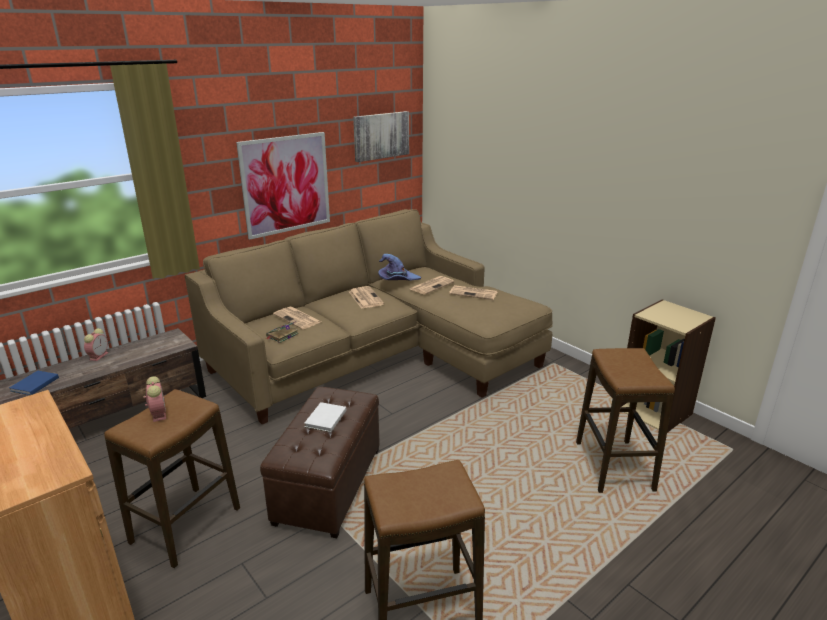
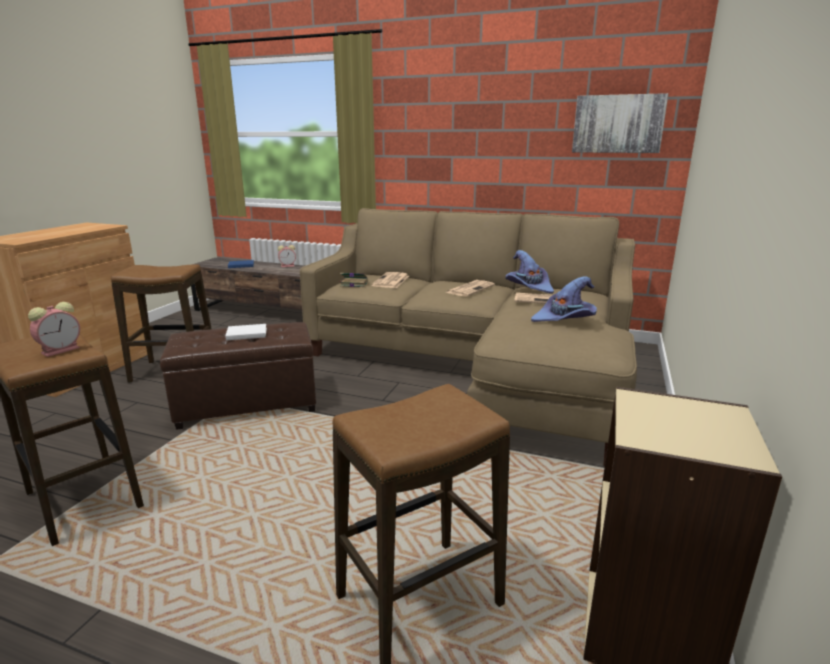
camera: 60 degrees right, 5 degrees down
(158, 413) = (161, 268): alarm clock -> alarm clock (62, 350)
(286, 184) = (480, 165): picture -> none
(474, 293) = (565, 319): newspaper -> purple hat

